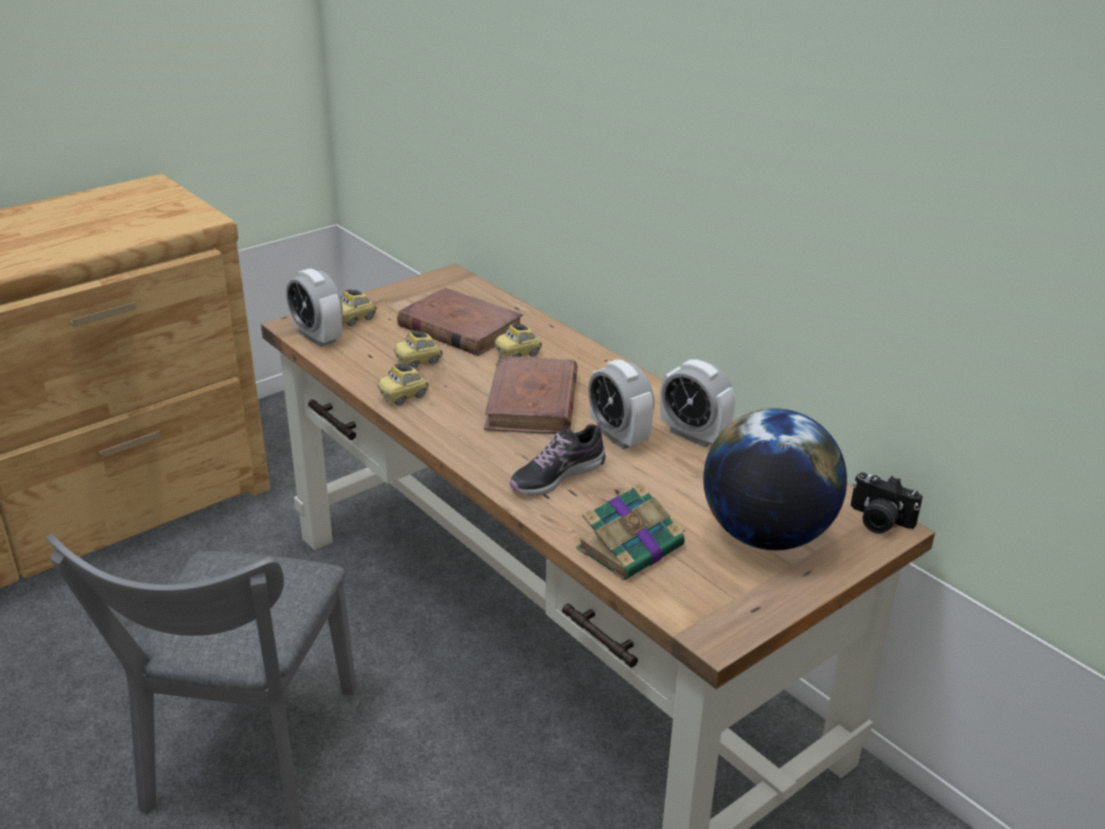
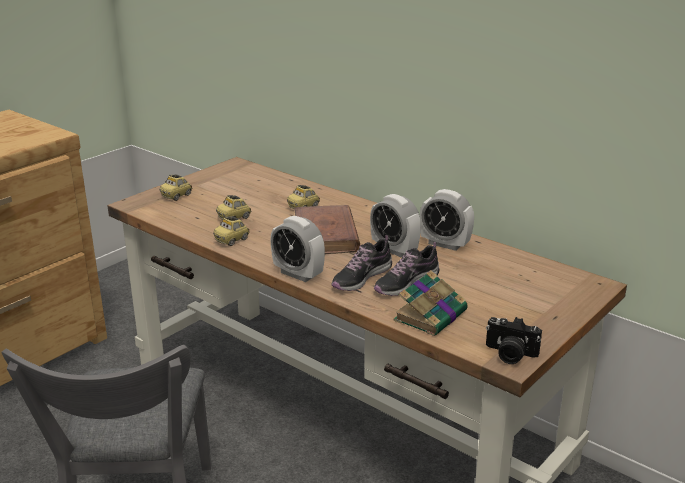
camera: 10 degrees left, 5 degrees down
(317, 337) = (154, 209): alarm clock -> alarm clock (298, 274)
(459, 328) = (255, 195): brown book -> none
(615, 492) = (406, 283): none -> shoe
(766, 535) = (519, 298): globe -> none
(878, 521) = (588, 282): camera -> camera (509, 354)

